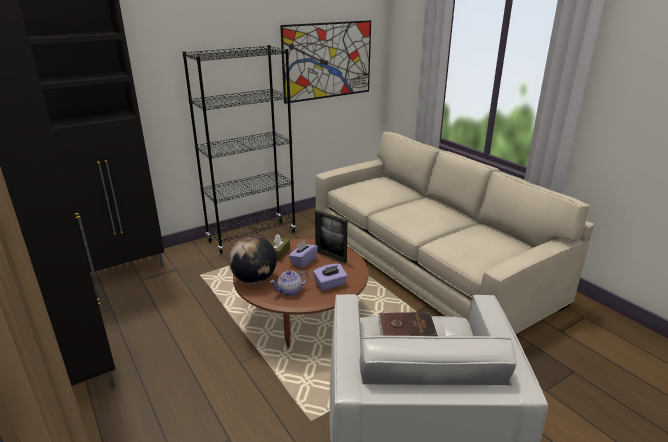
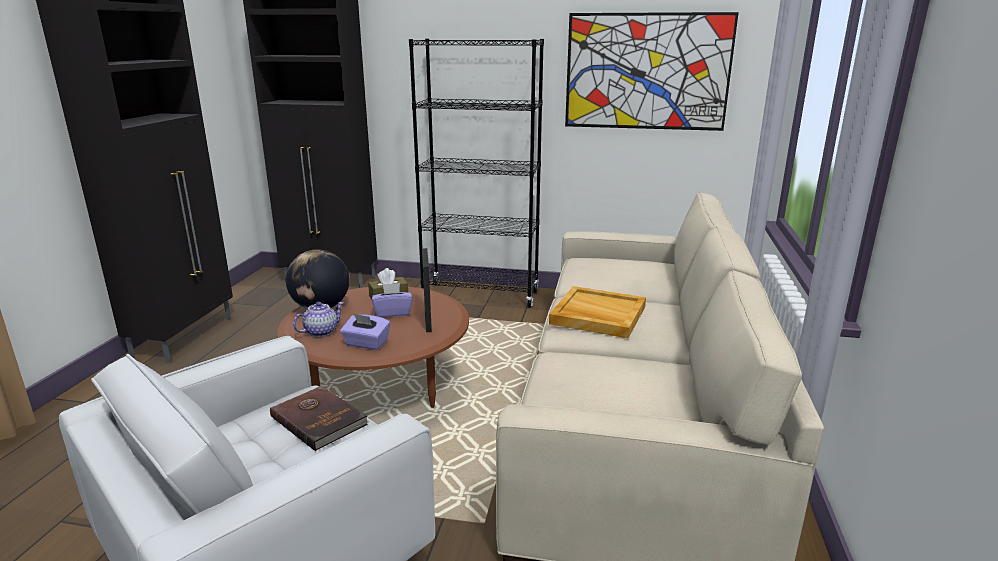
camera: 45 degrees right, 5 degrees down
(290, 291) = (321, 331): teapot -> teapot turned 120 degrees clockwise
(414, 216) = (597, 315): none -> beige tray

